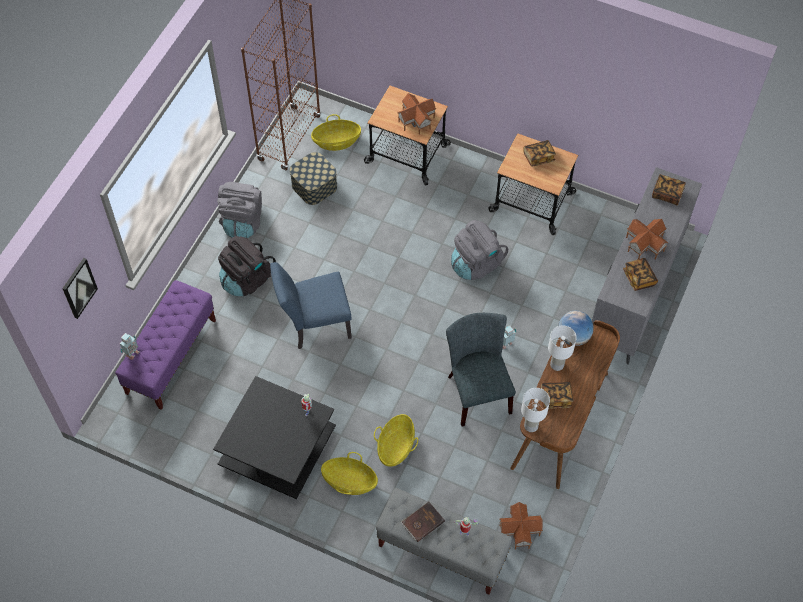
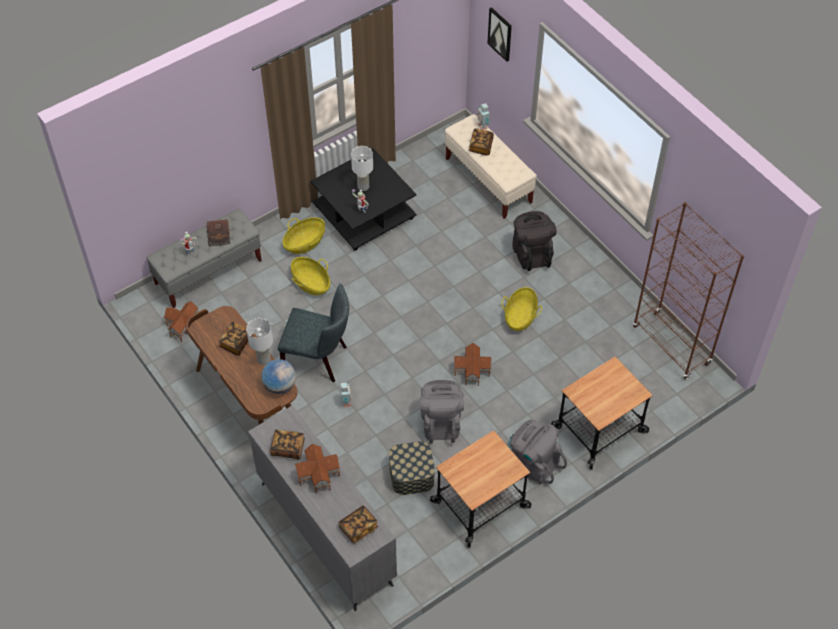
camera: 120 degrees right, 5 degrees down
(171, 356) = (488, 181): purple bench -> beige bench
(243, 222) = (593, 274): grey backpack -> grey backpack (532, 463)
(314, 186) = (603, 340): storage box -> storage box (411, 475)
(314, 325) = (456, 279): blue chair -> none
(336, 141) = (646, 380): basket -> basket (520, 316)
(416, 119) = (596, 396): toy house -> toy house (472, 371)
(531, 426) = (226, 314): white table lamp -> white table lamp (363, 187)
(538, 157) = (489, 474): book -> book (481, 146)

